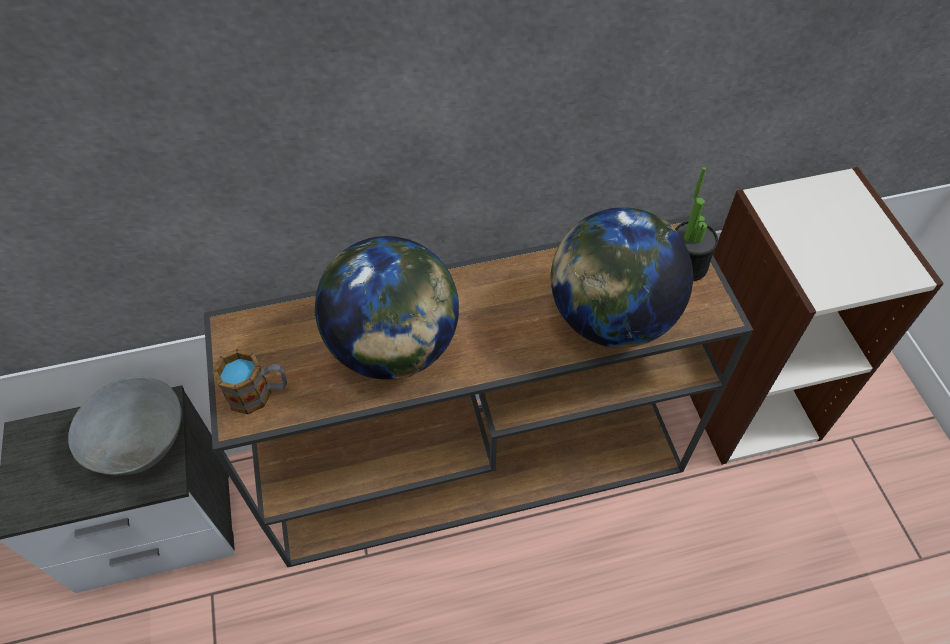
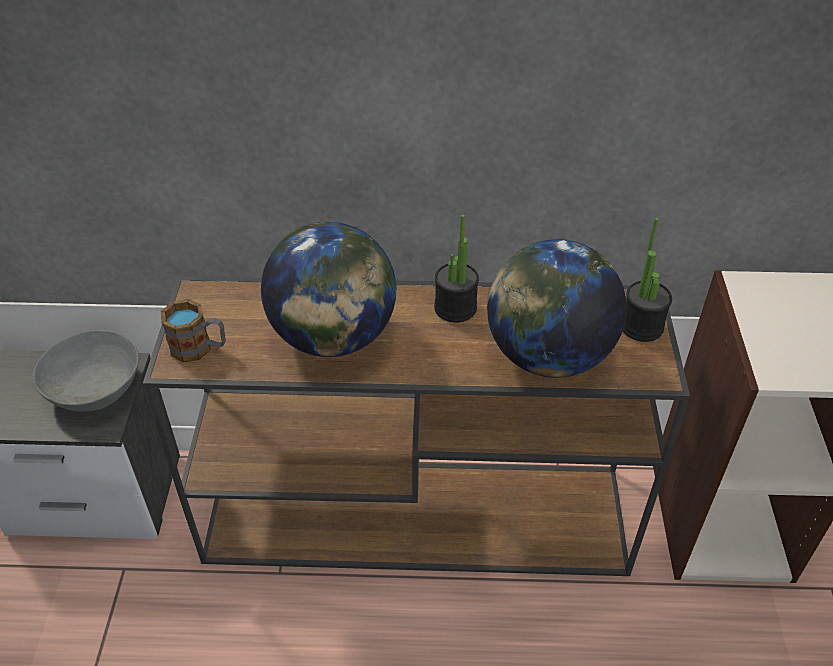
camera: 15 degrees right, 10 degrees down
(504, 285) = (455, 308): none -> potted plant

